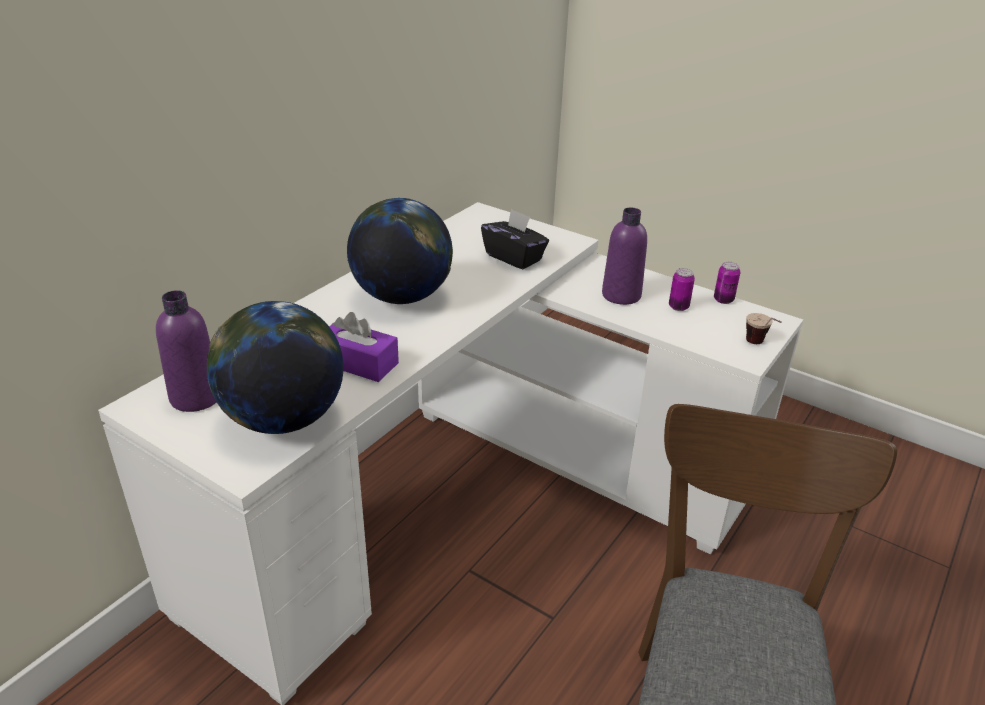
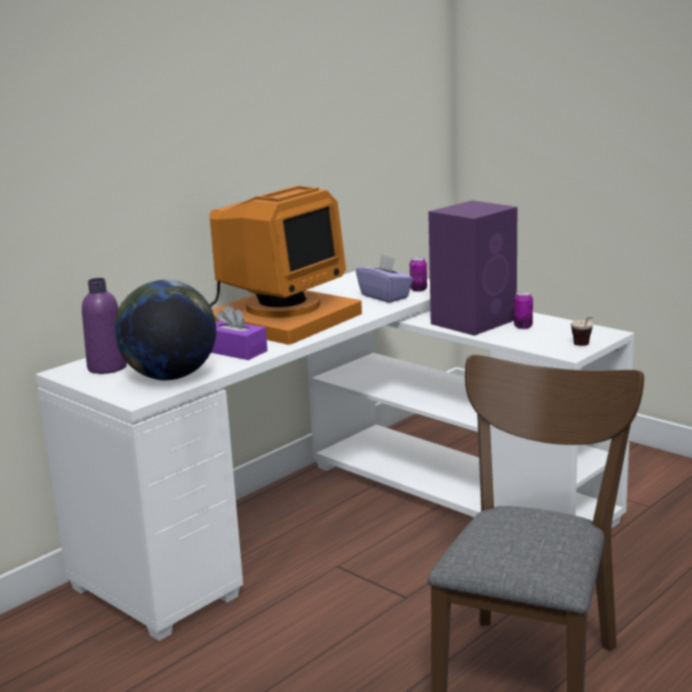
camera: 10 degrees right, 15 degrees down
(402, 297) = (281, 319): globe -> monitor
(514, 257) = (385, 296): black tissue box -> purple tissue box
(621, 295) = (475, 321): purple bottle -> purple speaker
(723, 300) = (566, 322): can -> can (418, 289)

